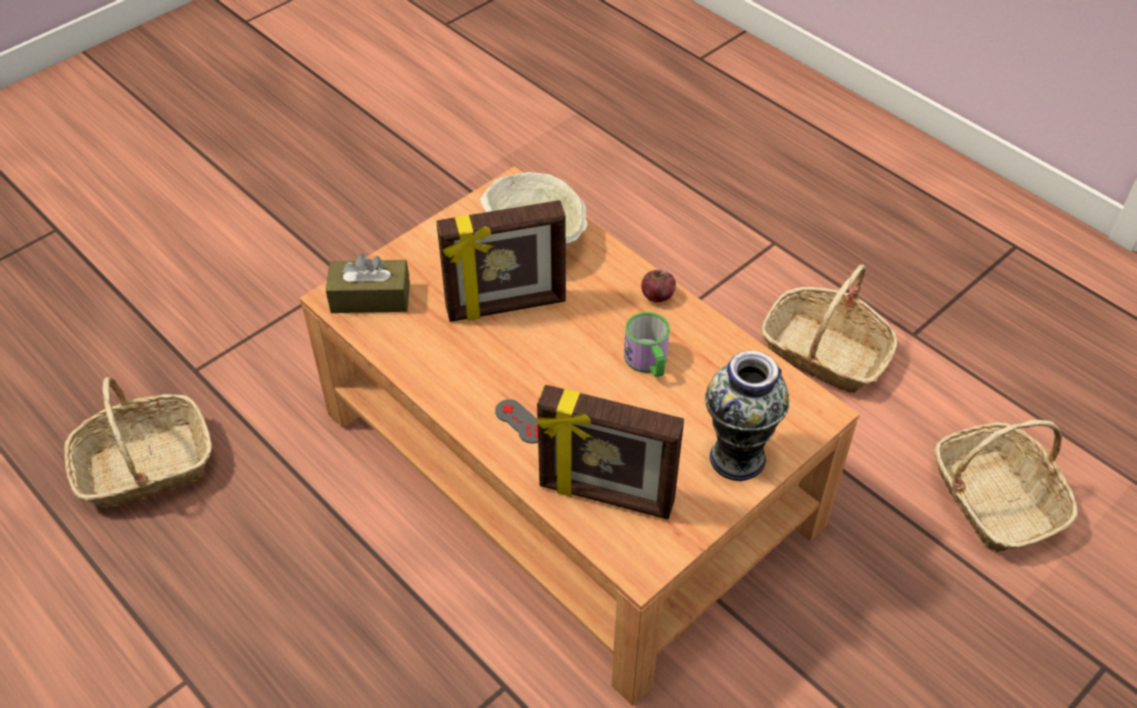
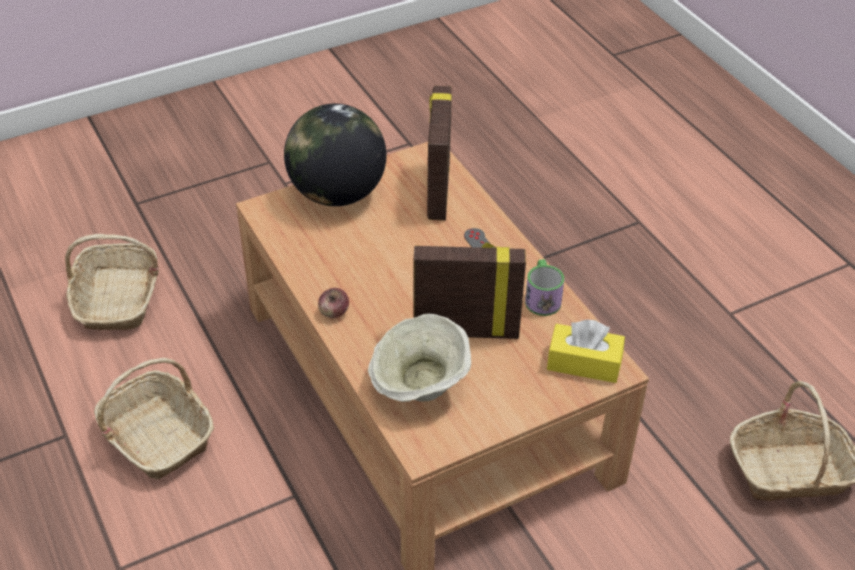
camera: 165 degrees left, 5 degrees down
(370, 298) = (584, 363): brown tissue box -> yellow tissue box
(606, 496) = (437, 190): picture frame -> picture frame turned 120 degrees counterclockwise
(648, 362) = (367, 264): mug -> mug (542, 297)
(738, 458) = (337, 194): vase -> globe

